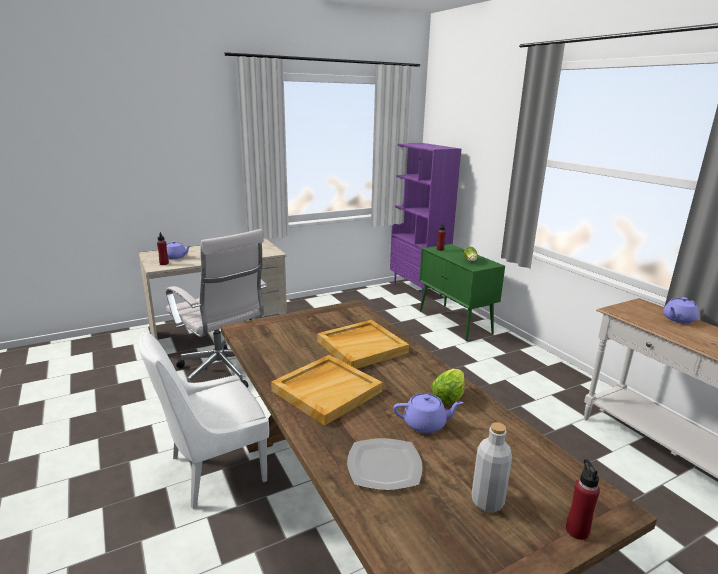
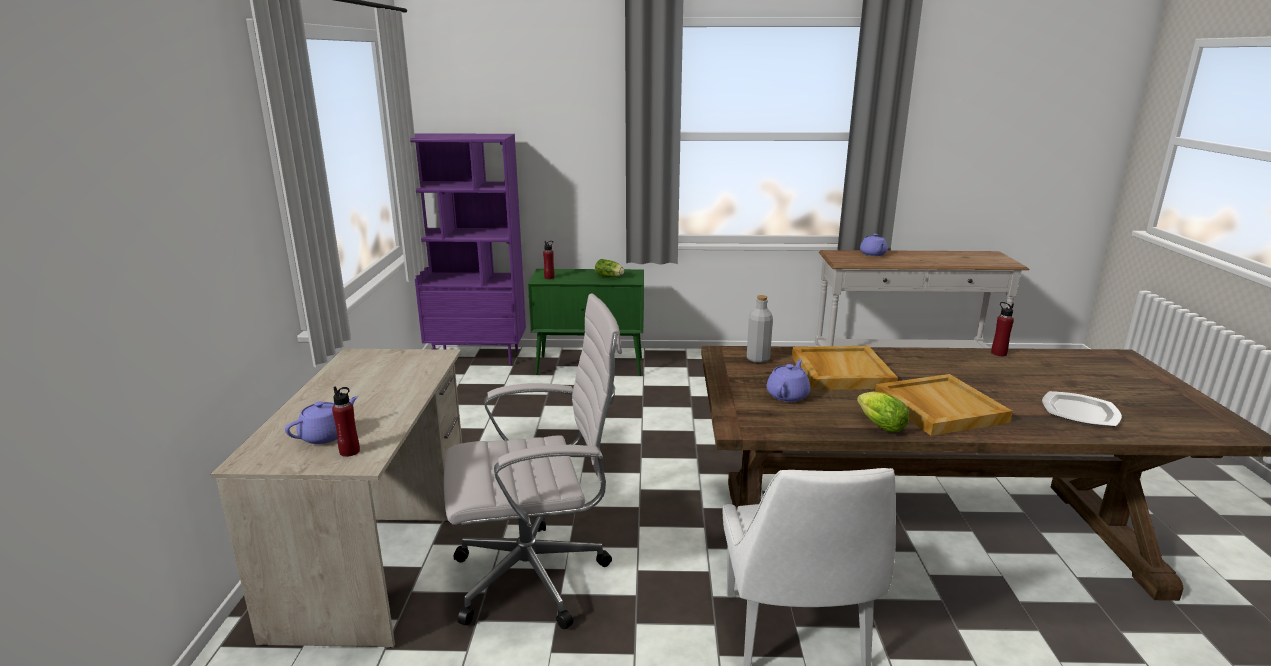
camera: 60 degrees left, 0 degrees up
(425, 424) = (1012, 381): purple teapot -> purple teapot (788, 395)
(449, 396) = (964, 361): lettuce -> lettuce (878, 425)
(487, 502) = (1124, 388): grey bottle -> grey bottle (758, 359)
(577, 530) = (1151, 372): red bottle -> red bottle (998, 353)

